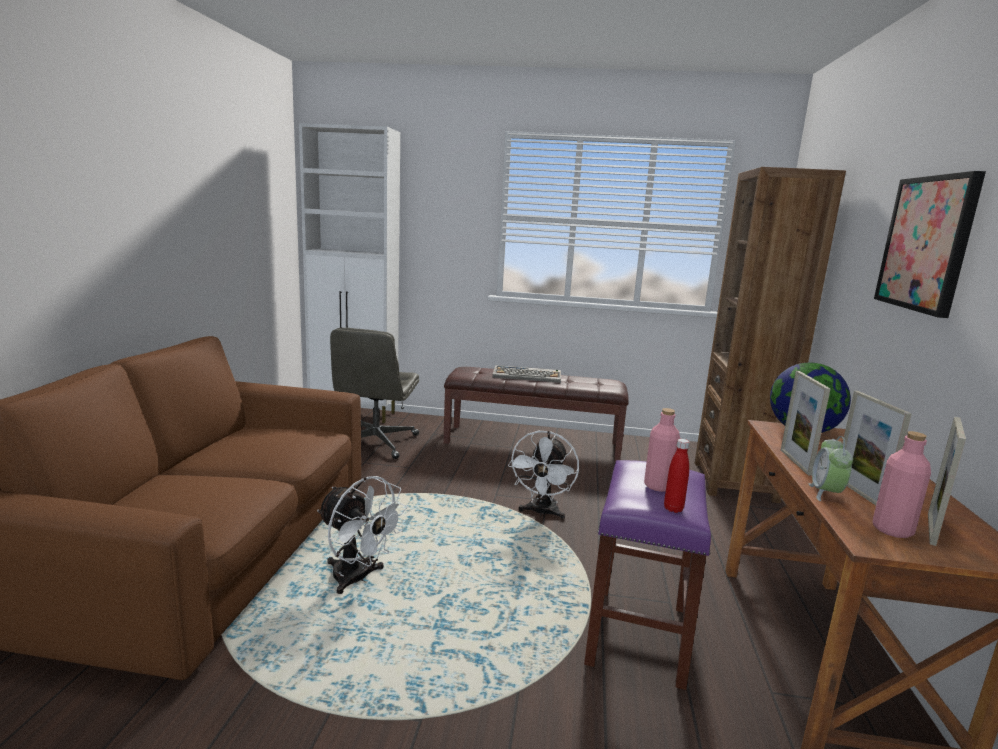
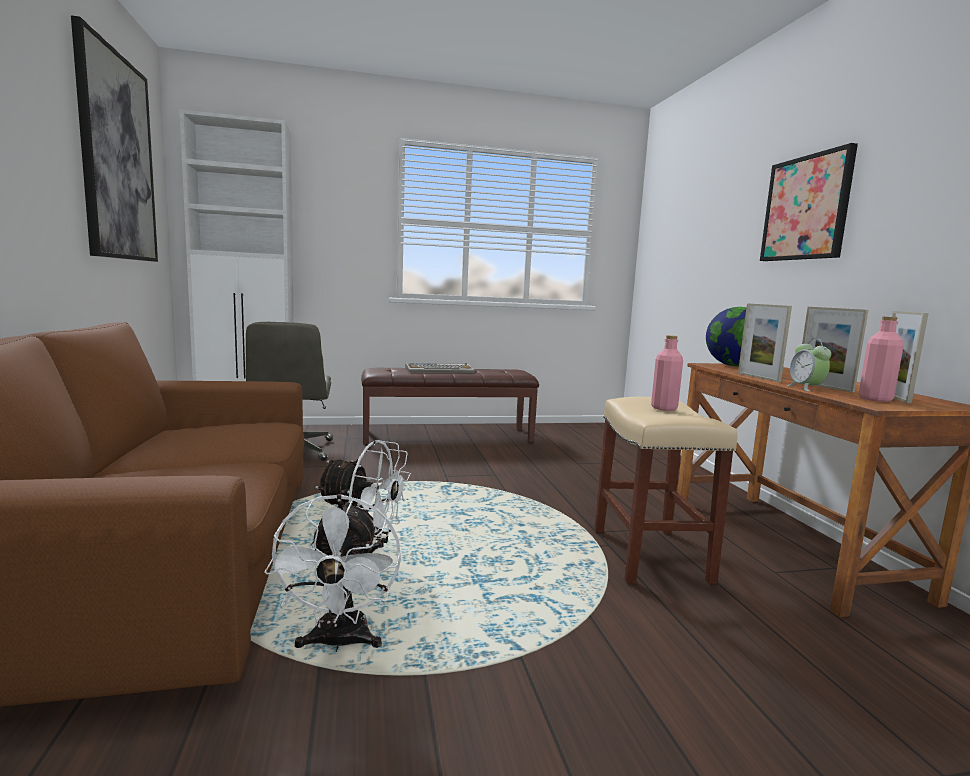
camera: 20 degrees left, 5 degrees down
(236, 180) = (117, 158): none -> picture
(542, 513) = (498, 484): white fan -> white fan (339, 643)
(637, 633) = (648, 553): purple stool -> beige stool
(673, 509) = (698, 416): red bottle -> none
(734, 481) = (632, 445): brown bookcase -> none

